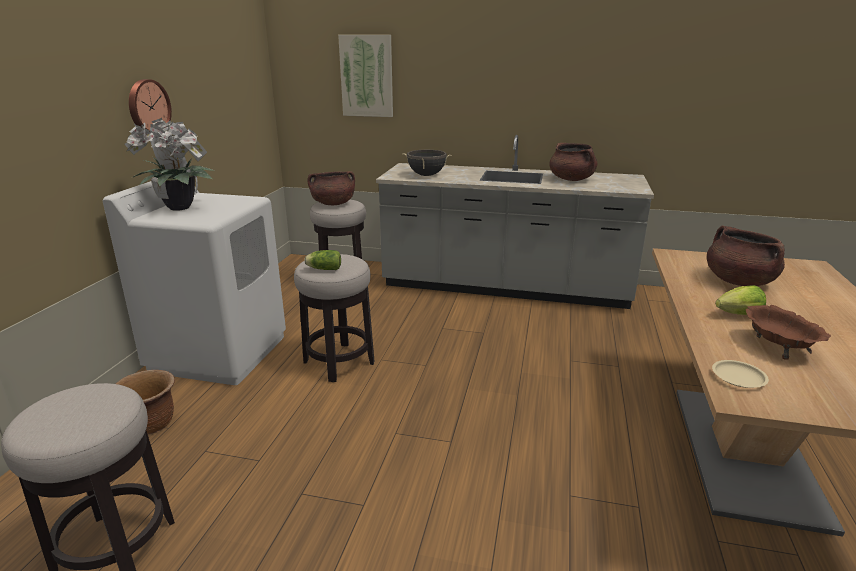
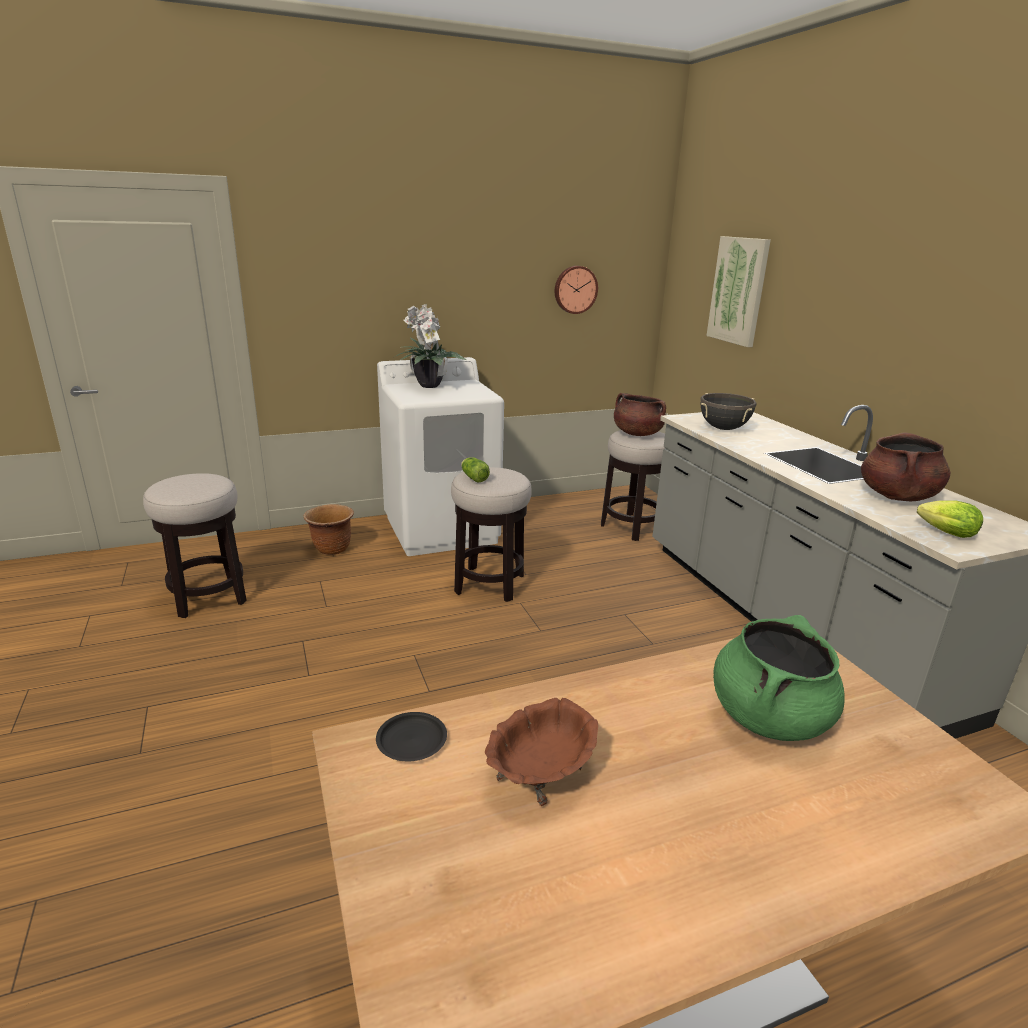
camera: 55 degrees right, 0 degrees up
(148, 107) = (458, 294): wall clock -> wall clock (575, 289)
(736, 315) = (619, 724): lettuce -> lettuce (943, 532)
(738, 281) = (769, 717): brown cooking pot -> green cooking pot
(738, 377) = (411, 740): beige plate -> black plate

